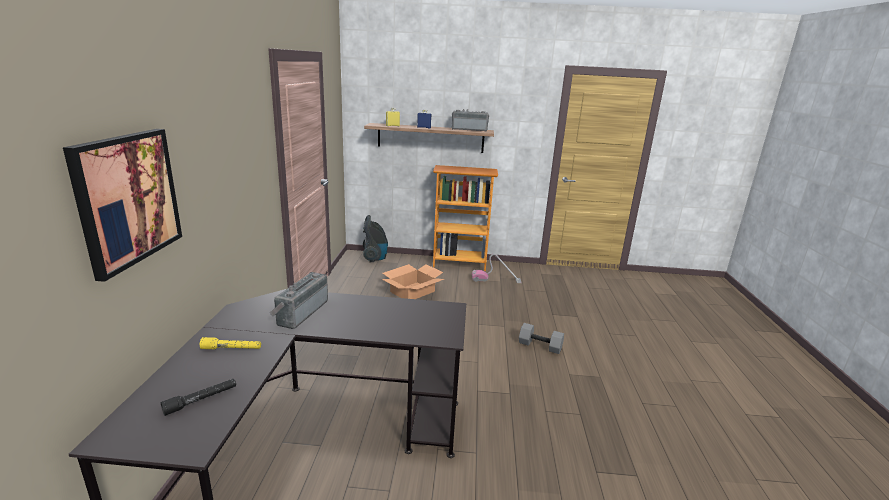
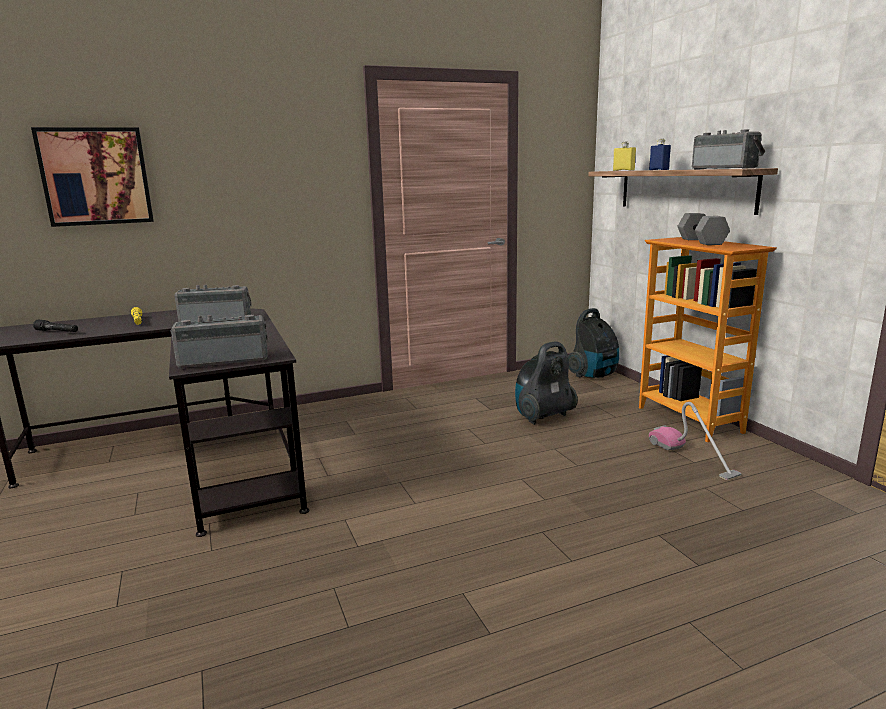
camera: 65 degrees right, 5 degrees down
(412, 291) = (542, 416): cardboard box -> vacuum cleaner
(442, 324) = (224, 360): none -> radio
(540, 345) = (525, 545): grey dumbbell -> grey dumbbell (702, 241)

